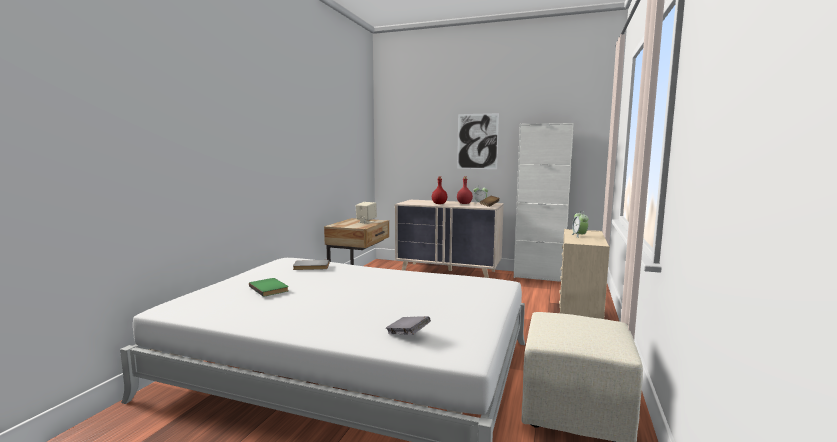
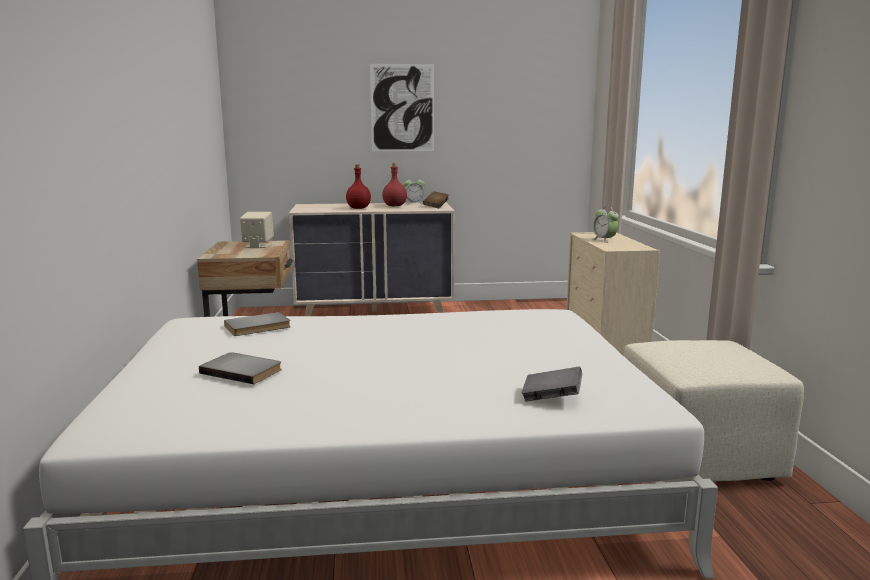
camera: 25 degrees left, 5 degrees up
(270, 288) = (243, 370): green book -> grey book
(539, 277) = (502, 304): white cabinet -> none

